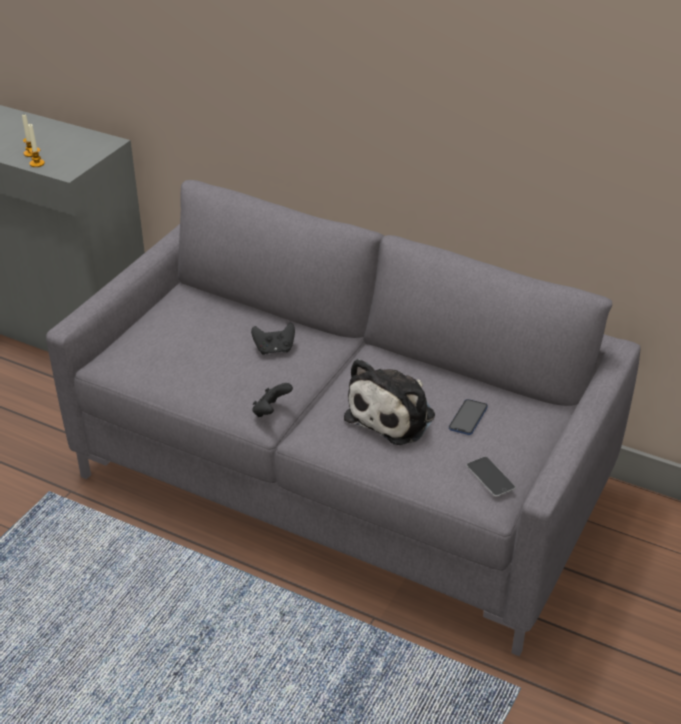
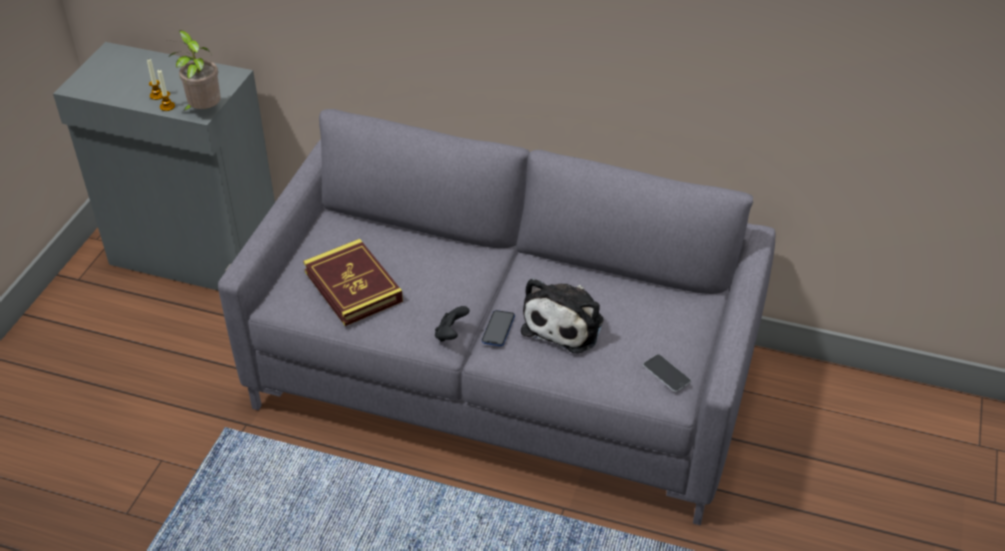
camera: 10 degrees left, 5 degrees up
(70, 170) = (203, 111): none -> potted plant
(184, 355) = (353, 286): none -> book
(274, 349) = (437, 270): black game controller -> none
(468, 418) = (633, 318): phone -> phone (498, 329)

